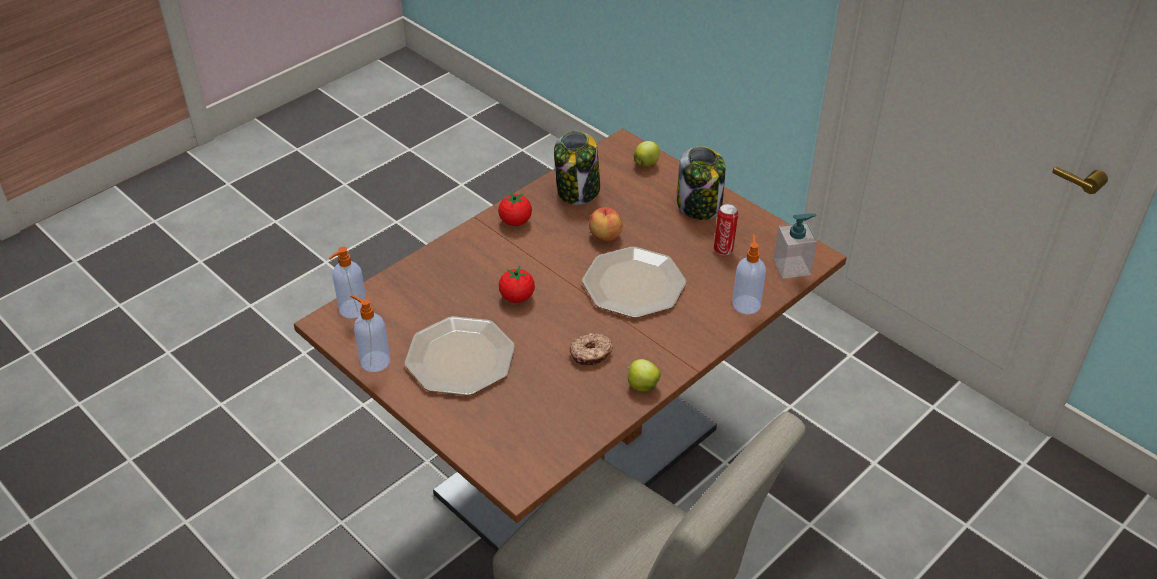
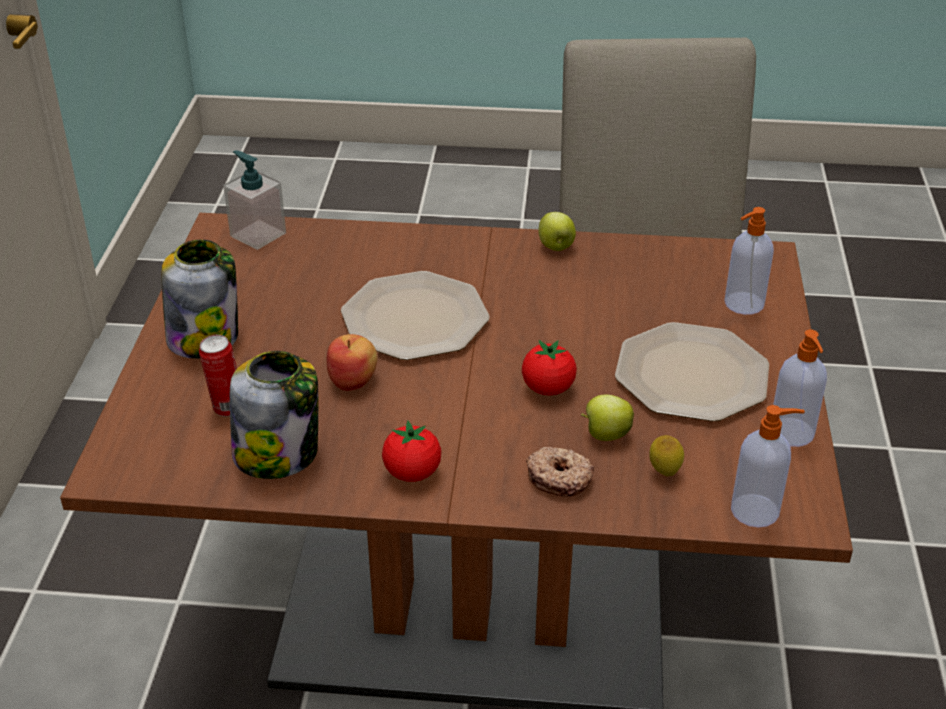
camera: 130 degrees left, 5 degrees down
(412, 297) = (664, 473): none -> lemon
(591, 354) = (559, 294): donut -> donut (559, 478)
(646, 164) = (145, 424): apple -> apple (605, 434)
(723, 249) = (276, 287): can -> can (227, 408)
(746, 304) = (356, 238): soap dispenser -> soap dispenser (743, 304)

